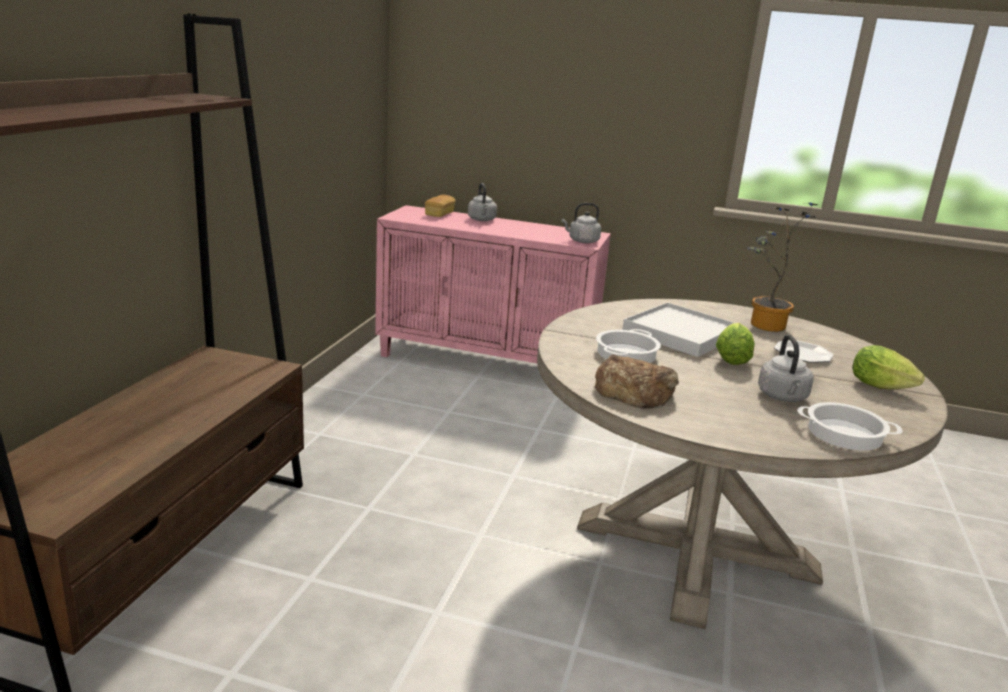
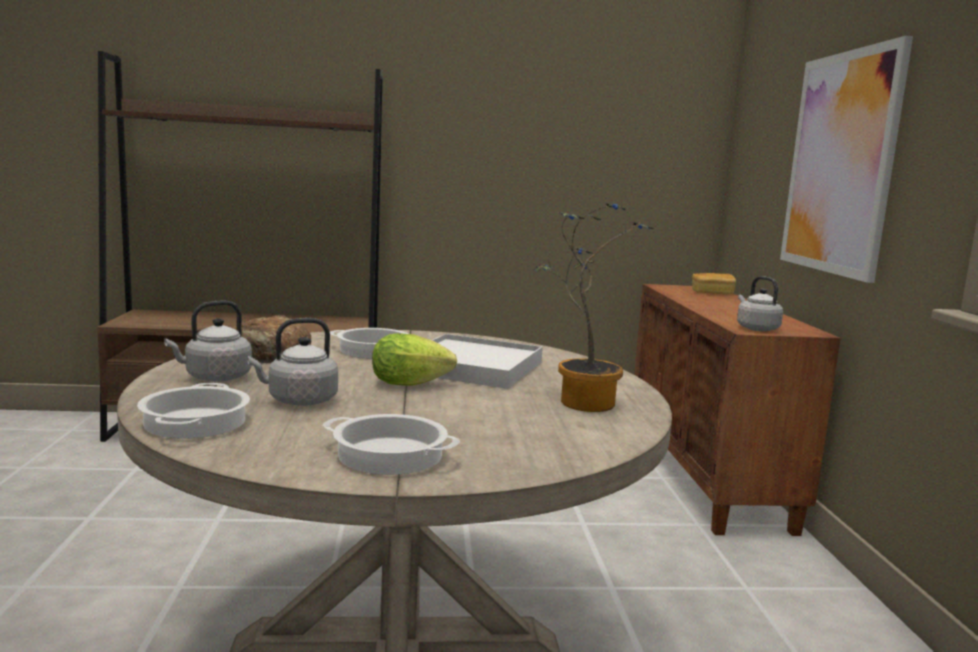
camera: 70 degrees right, 10 degrees down
(482, 220) = (733, 302): grey kettle -> grey kettle (214, 378)
(487, 362) = (707, 477): pink cabinet -> brown cabinet
(586, 109) = (840, 163): none -> picture
(803, 354) = (483, 417): plate -> none
(883, 388) = (391, 454): lettuce -> cooking pot

